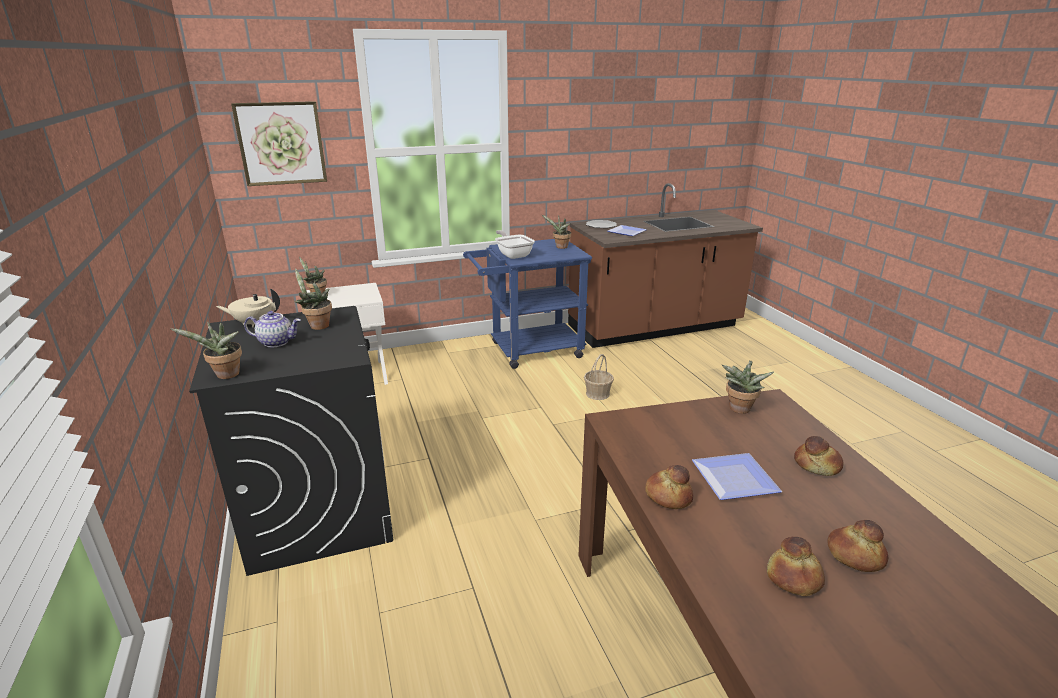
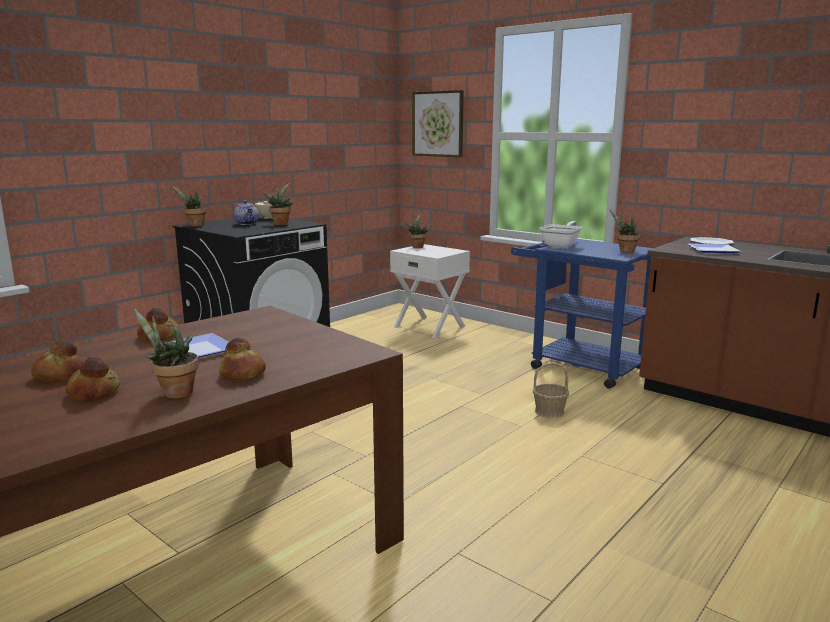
camera: 60 degrees right, 10 degrees down
(739, 410) = (330, 343): potted plant -> potted plant (173, 393)

